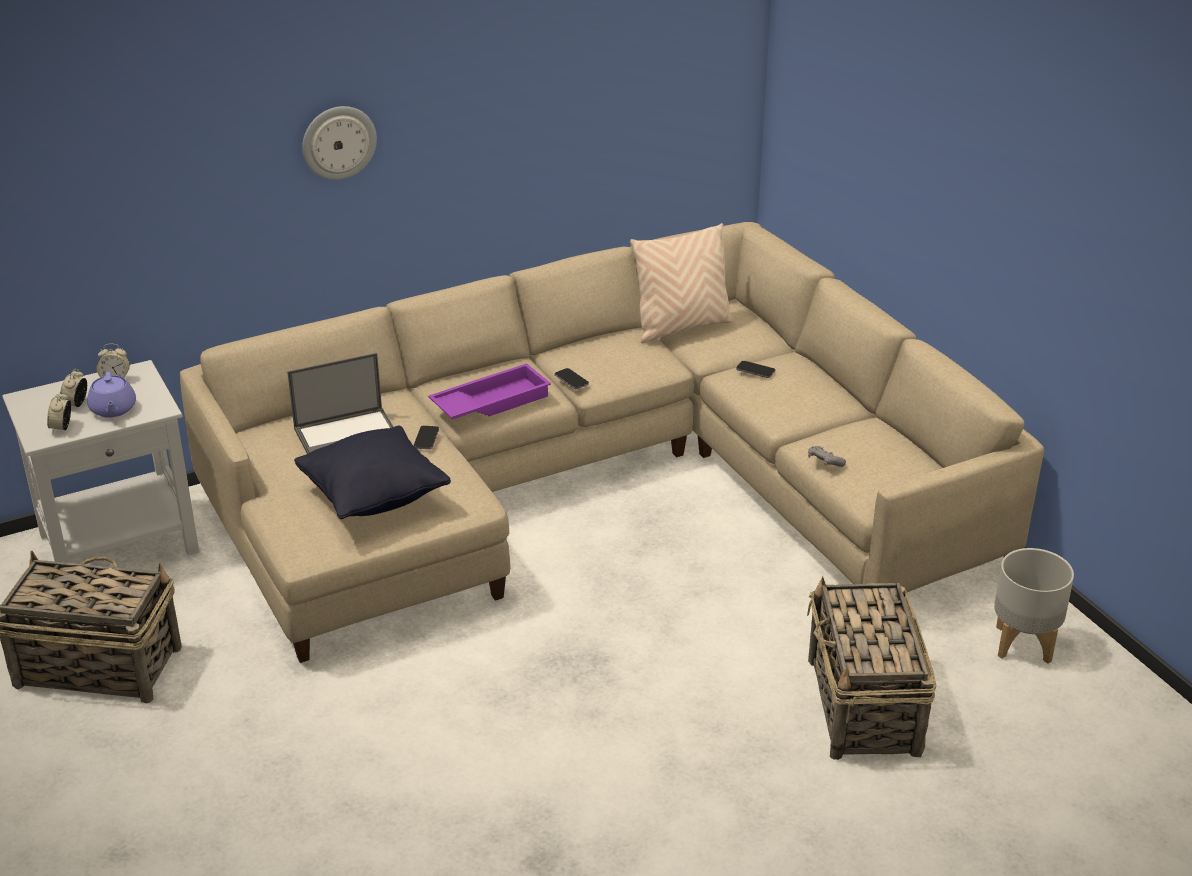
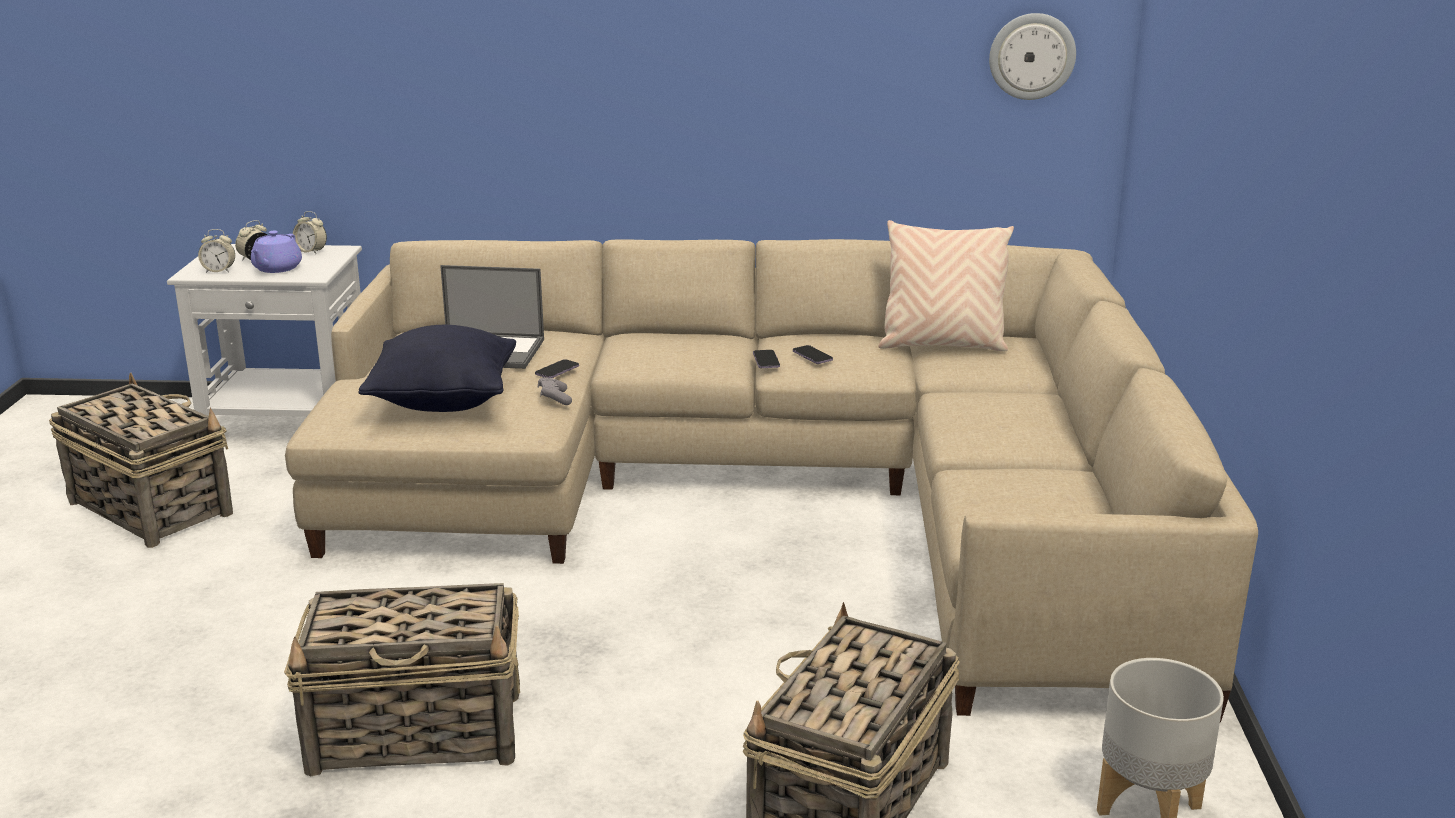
camera: 30 degrees right, 10 degrees down
(62, 427) = (219, 271): alarm clock -> alarm clock turned 120 degrees counterclockwise
(338, 142) = (579, 49): wall clock -> wall clock (1032, 56)
(490, 401) = (659, 358): purple tray -> none
(550, 770) = (419, 733): none -> basket
(755, 371) = (980, 395): phone -> phone (812, 356)
(824, 463) = (966, 492): grey game controller -> grey game controller (554, 399)

